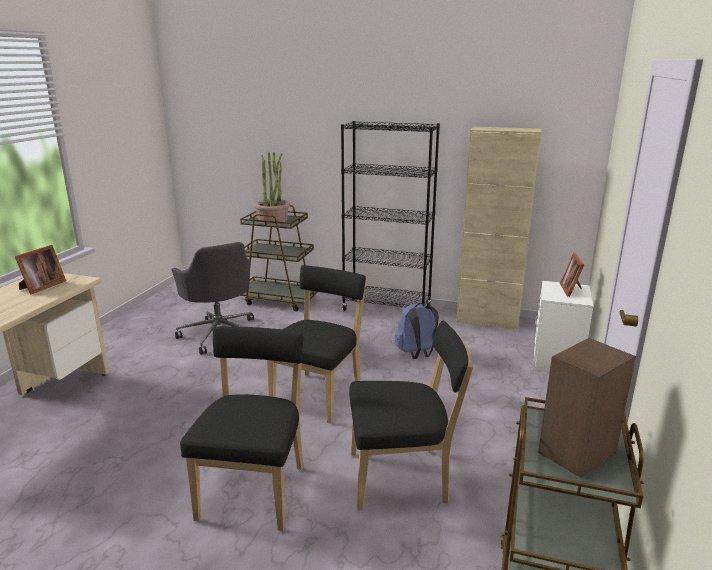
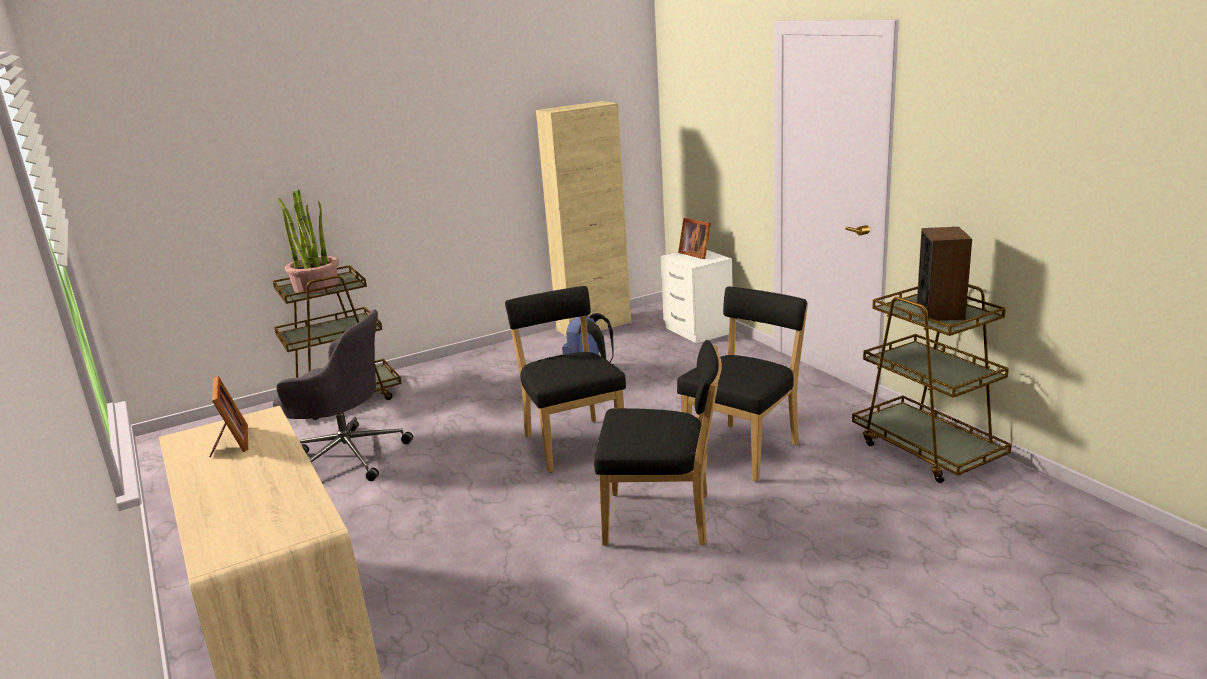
camera: 45 degrees left, 0 degrees up
(255, 488) = (663, 519): black chair -> black chair turned 135 degrees clockwise
(387, 309) = (485, 357): black bookcase -> none

